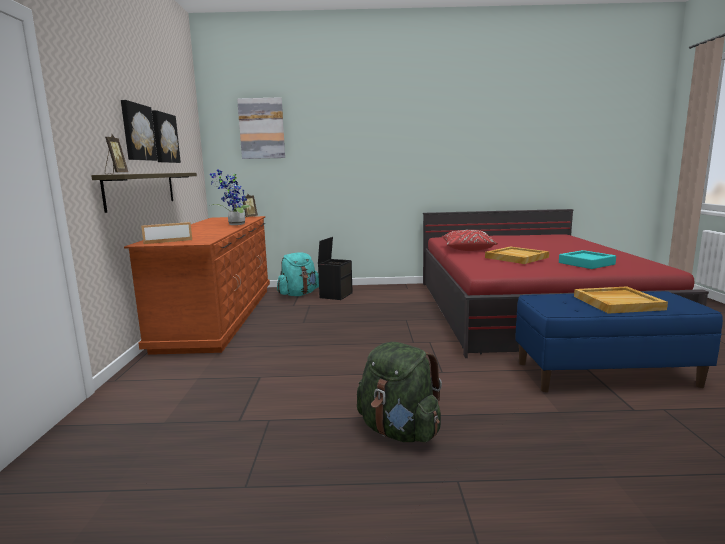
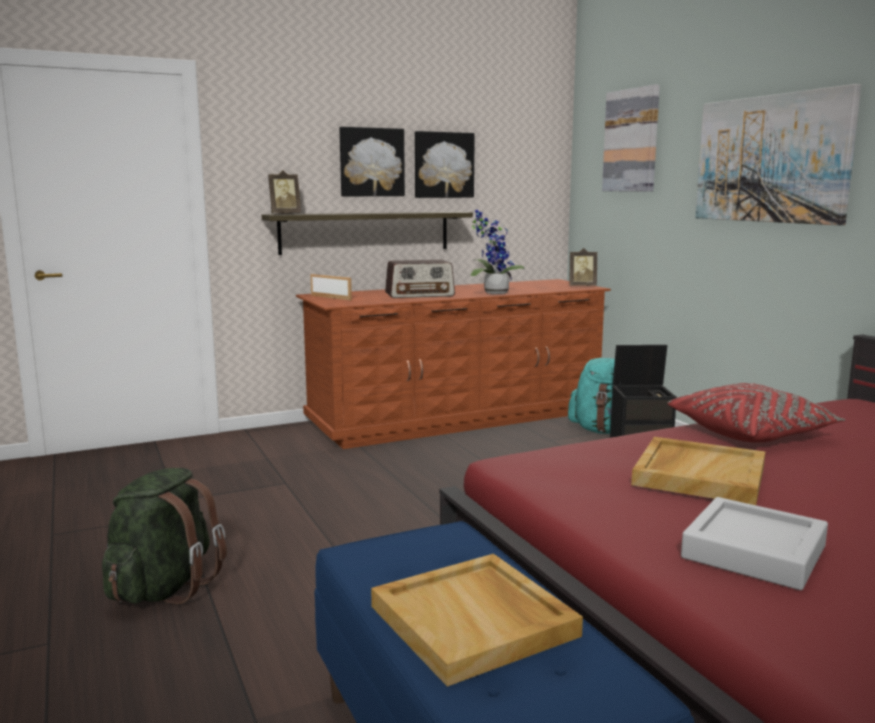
camera: 65 degrees right, 0 degrees up
(207, 231) = (420, 295): none -> radio
(364, 140) = (771, 159): none -> picture
(586, 263) = (753, 552): turquoise tray -> grey tray

